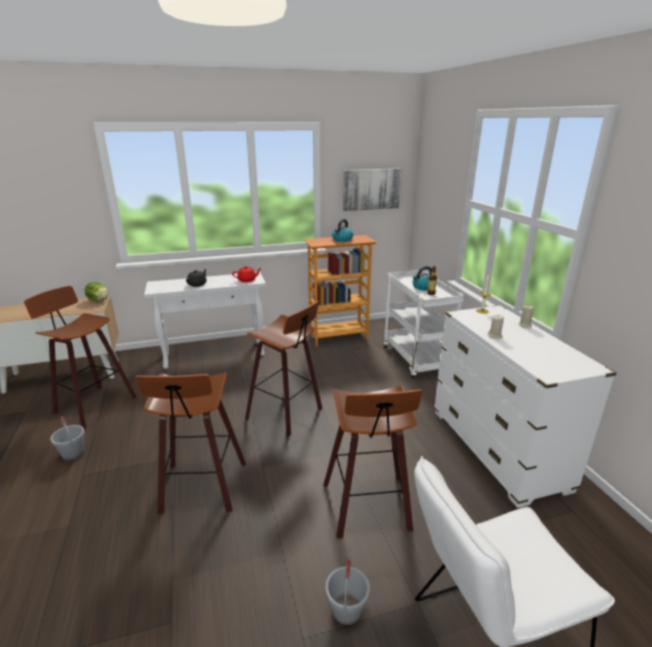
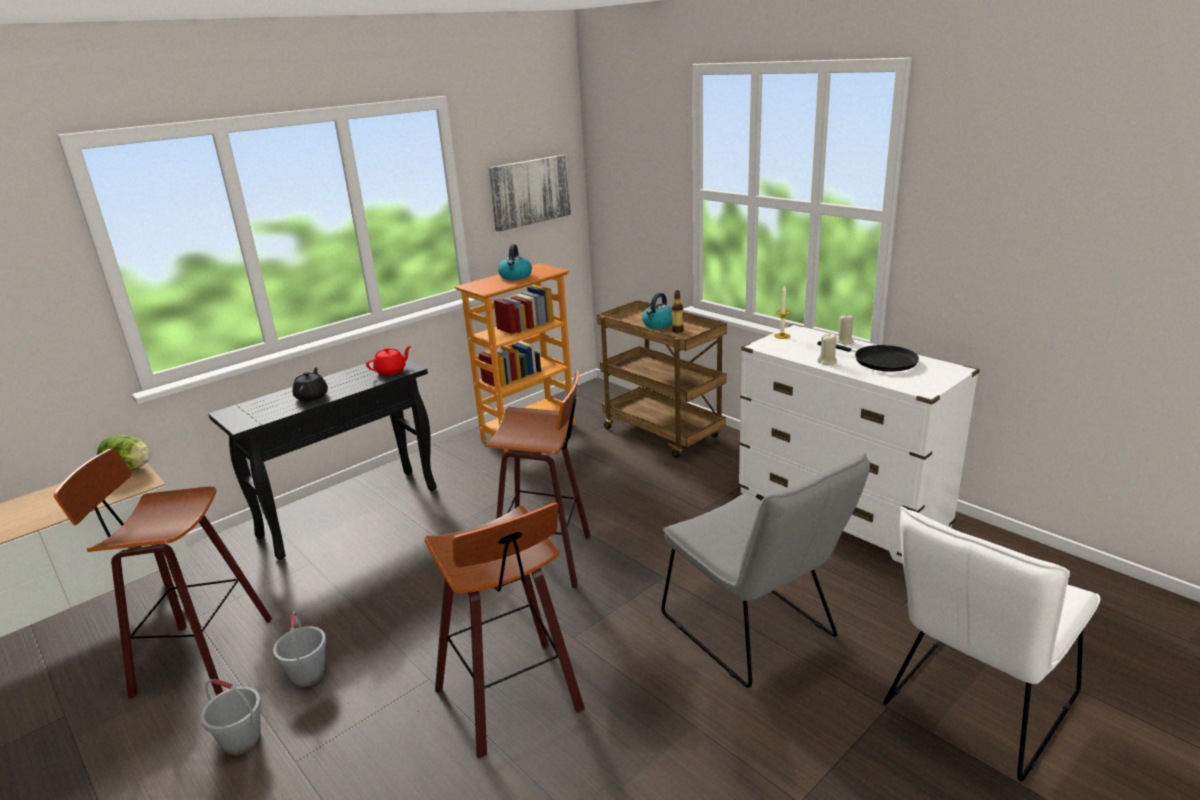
camera: 25 degrees left, 0 degrees up
(215, 354) = (351, 511): white console table -> black console table
(347, 610) = (822, 750): grey bucket -> grey bucket (308, 675)
(369, 508) = (755, 632): stool -> grey chair
(417, 360) = (664, 433): white cart -> brown cart
(537, 345) = (880, 361): none -> black frying pan

